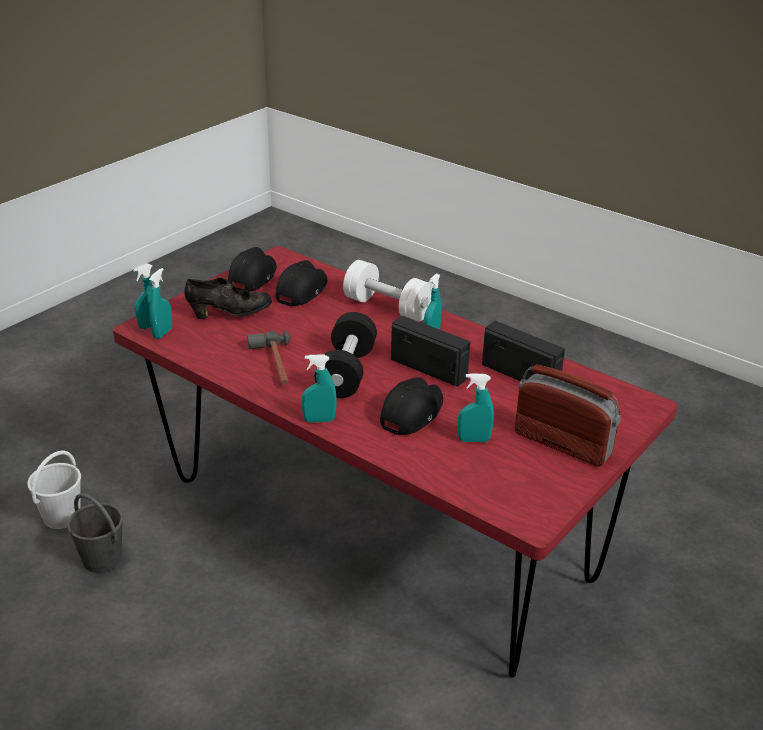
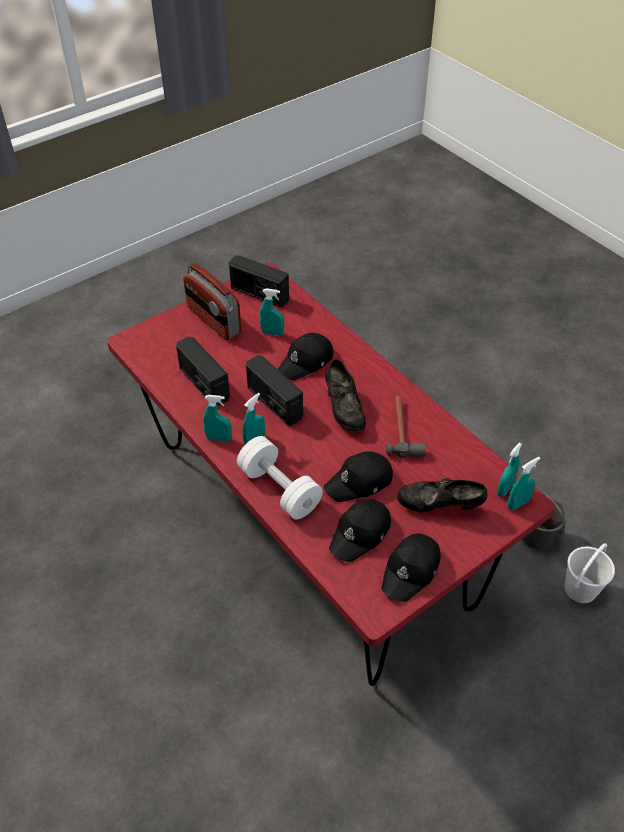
camera: 165 degrees left, 15 degrees up
(311, 321) = (360, 482): none -> black cap
(319, 420) = (376, 366): turquoise spray bottle -> turquoise spray bottle (218, 438)
(346, 372) = (344, 410): black dumbbell -> black shoe
(524, 490) = (259, 294): none -> radio

